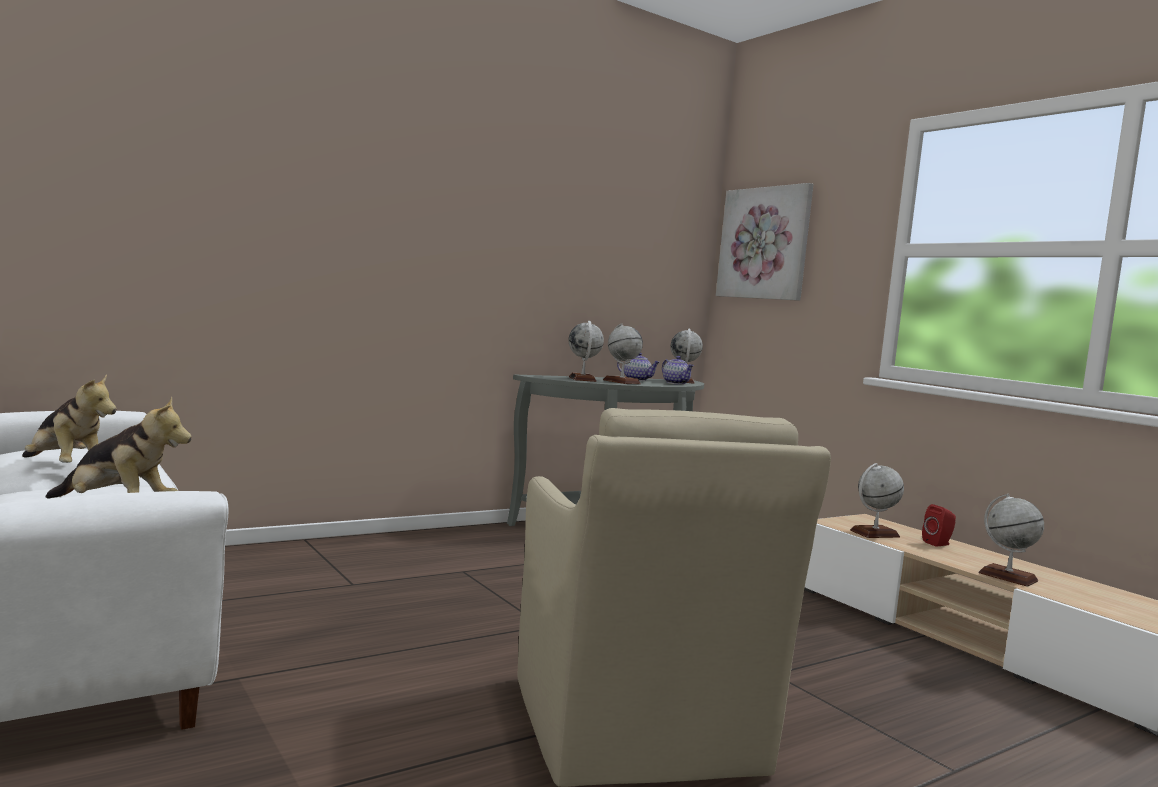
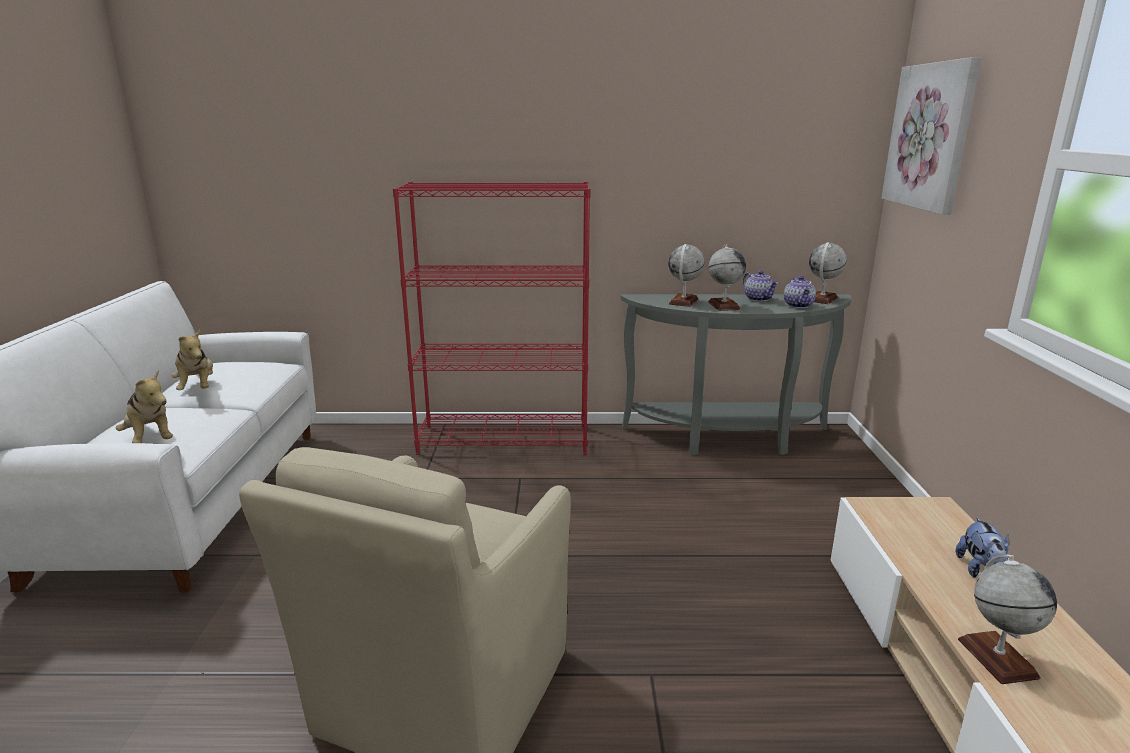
camera: 35 degrees right, 15 degrees up
(399, 545) = (505, 440): none -> red bookcase
(874, 533) = (905, 536): globe -> none
(938, 544) = (980, 571): red speaker -> plush toy

